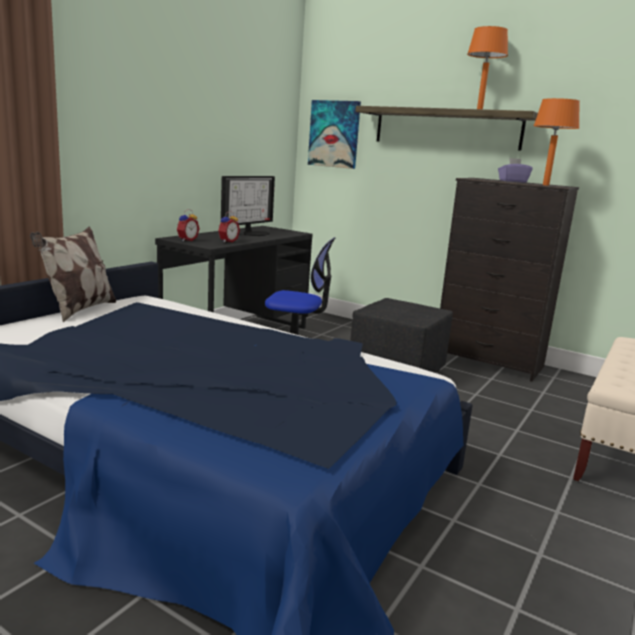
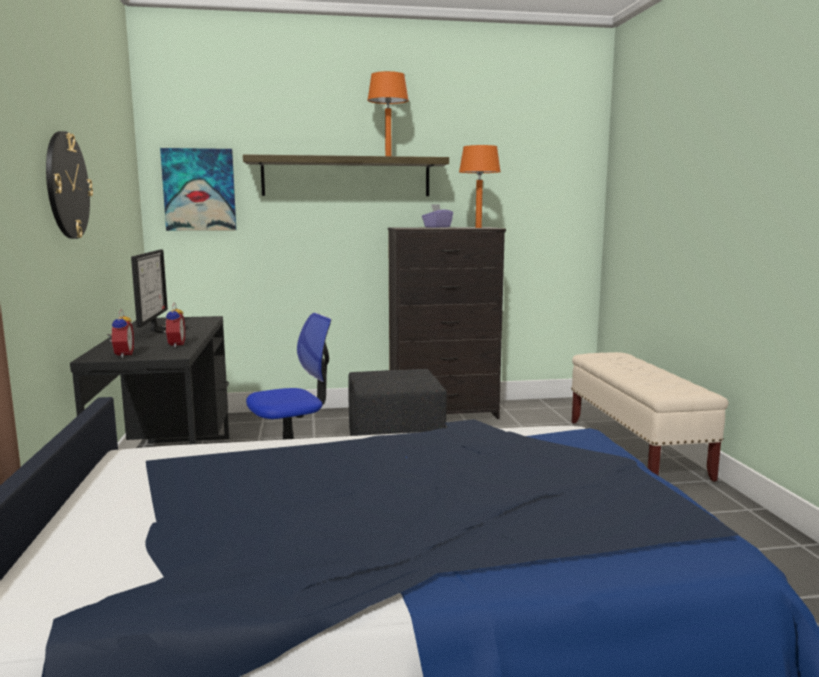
camera: 40 degrees left, 5 degrees down
(79, 310) = (82, 501): pillow -> none
(185, 123) = (67, 186): none -> wall clock

